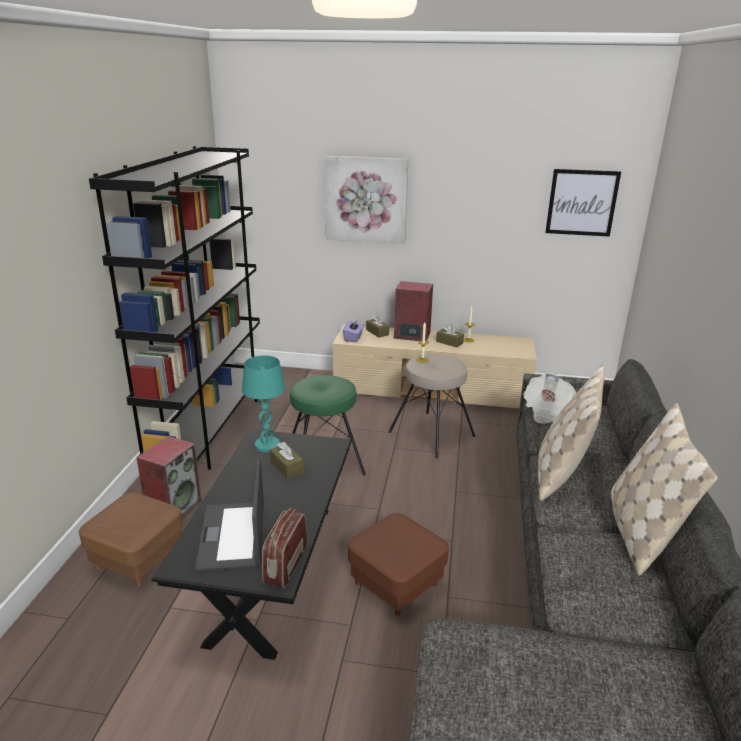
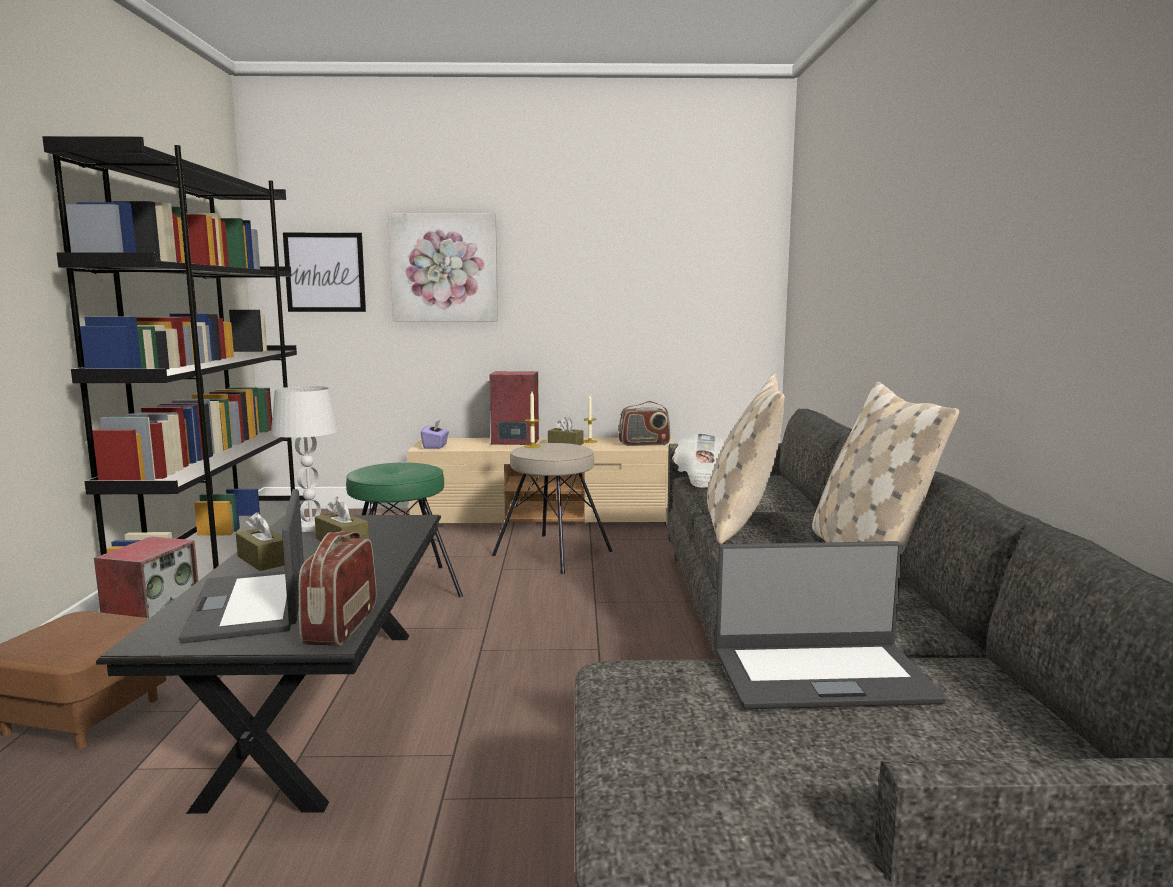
camera: 10 degrees left, 15 degrees down
(267, 445) = (311, 526): turquoise table lamp -> white table lamp
(377, 332) = (468, 441): brown tissue box -> brown tissue box (264, 560)
(396, 584) = (522, 701): brown ottoman -> none
(510, 347) = (644, 444): none -> radio
(575, 662) = (821, 675): none -> laptop
(582, 202) = (710, 259): picture -> picture (325, 272)

